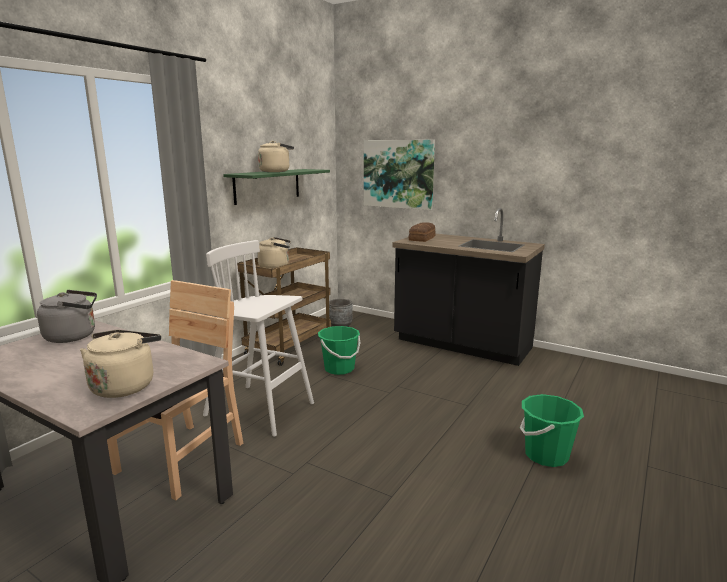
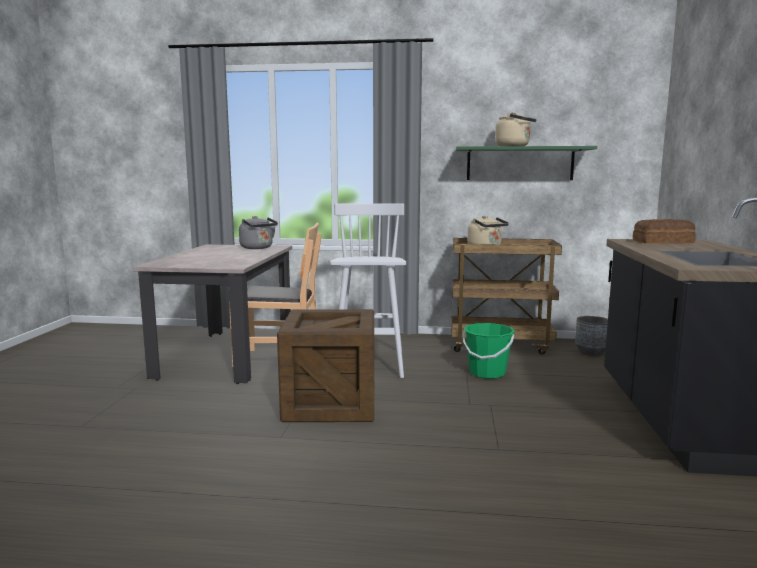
camera: 65 degrees right, 5 degrees down
(125, 385) = (190, 263): beige kettle -> none
(338, 452) = (330, 404): none -> crate
(398, 174) = (702, 151): picture -> none
(546, 455) = (430, 515): green bucket -> none

